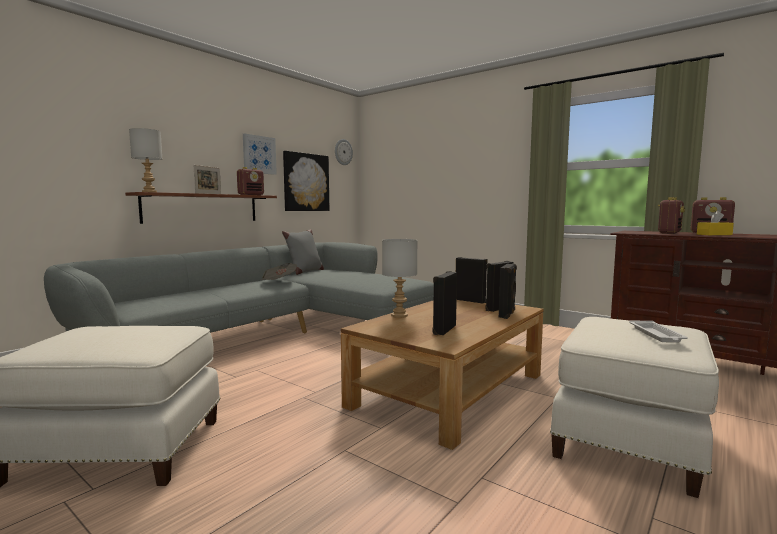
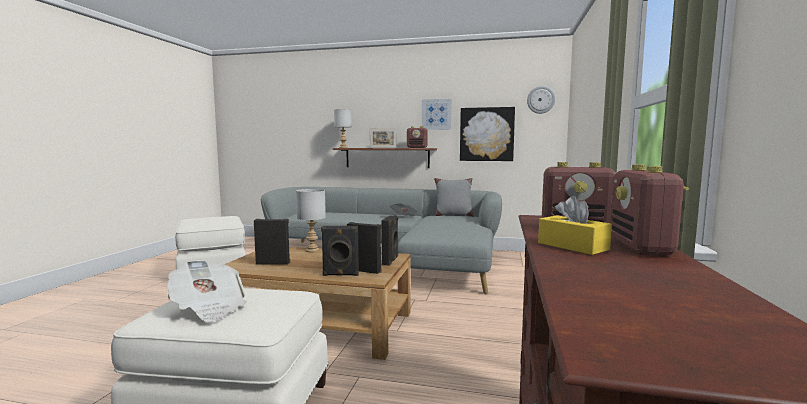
camera: 65 degrees right, 0 degrees up
(656, 335) = (209, 308): white tray -> newspaper

